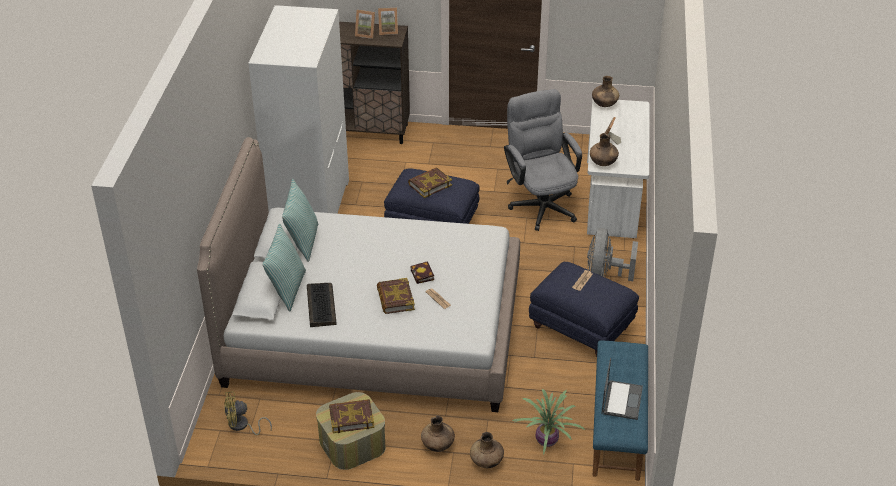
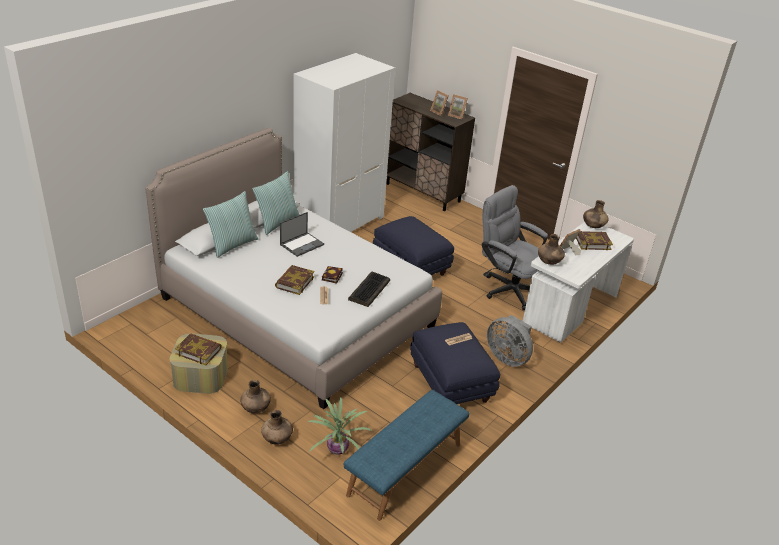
camera: 30 degrees right, 5 degrees down
(242, 426) = (147, 328): yellow fan -> none
(320, 305) = (241, 263): keyboard -> keyboard (369, 290)
(430, 185) = (413, 230): book -> book (592, 242)
(541, 203) = (507, 287): grey office chair -> grey office chair turned 60 degrees counterclockwise
(604, 276) = (508, 357): grey fan -> grey fan turned 90 degrees counterclockwise
(621, 399) = (400, 440): laptop -> laptop (302, 244)

